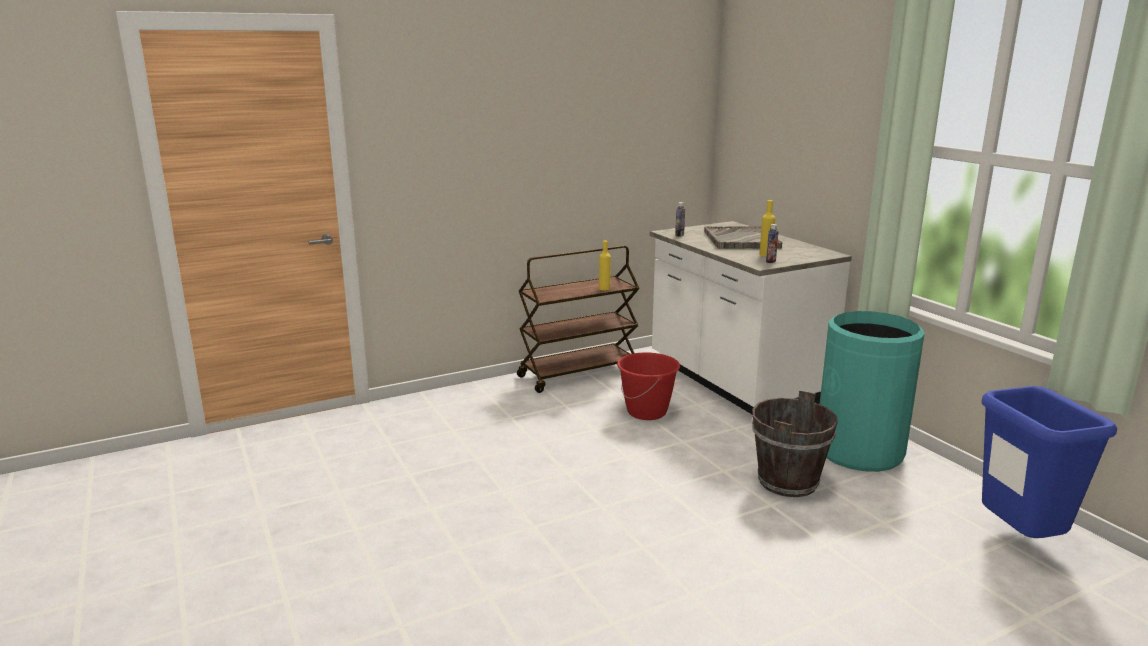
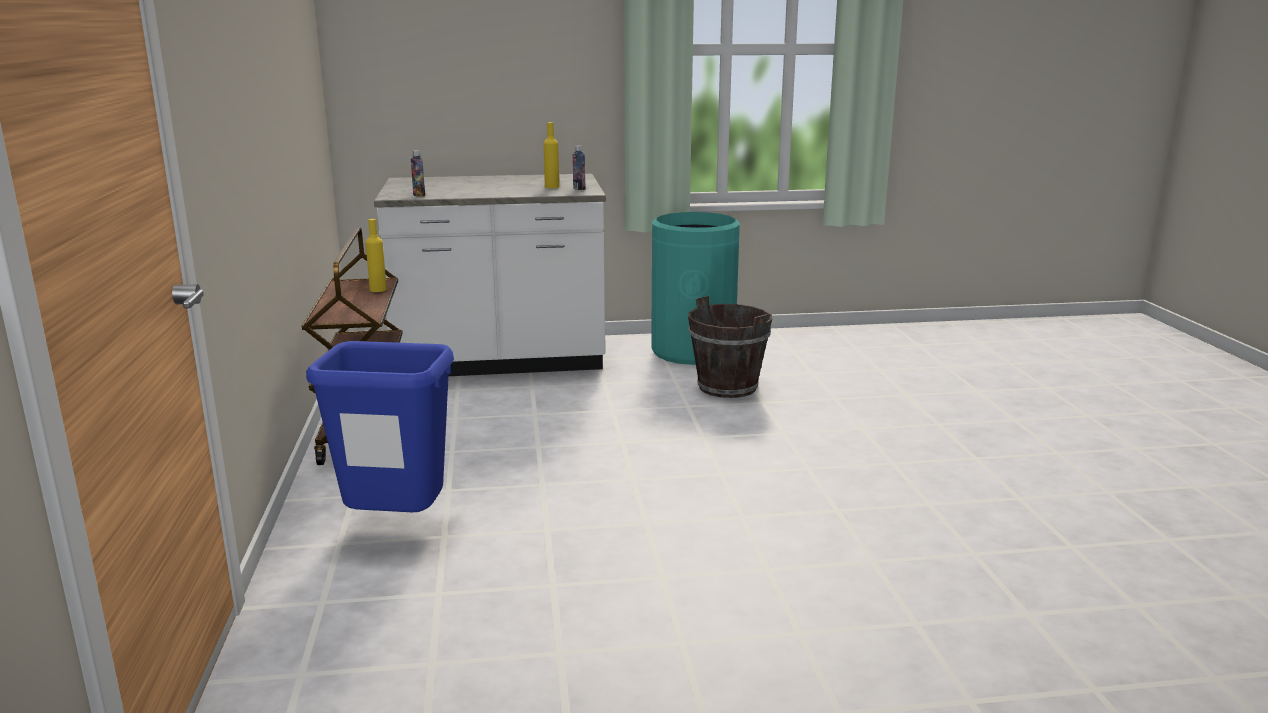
camera: 70 degrees left, 0 degrees up
(647, 412) = (523, 412): red bucket -> none
(741, 239) = (479, 185): grey tray -> none
(1018, 539) = (854, 344): blue trash can -> blue trash can (395, 526)

